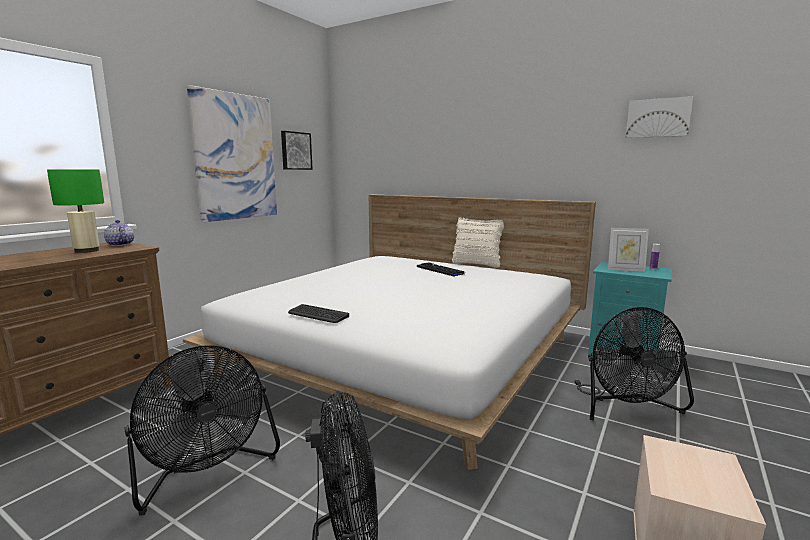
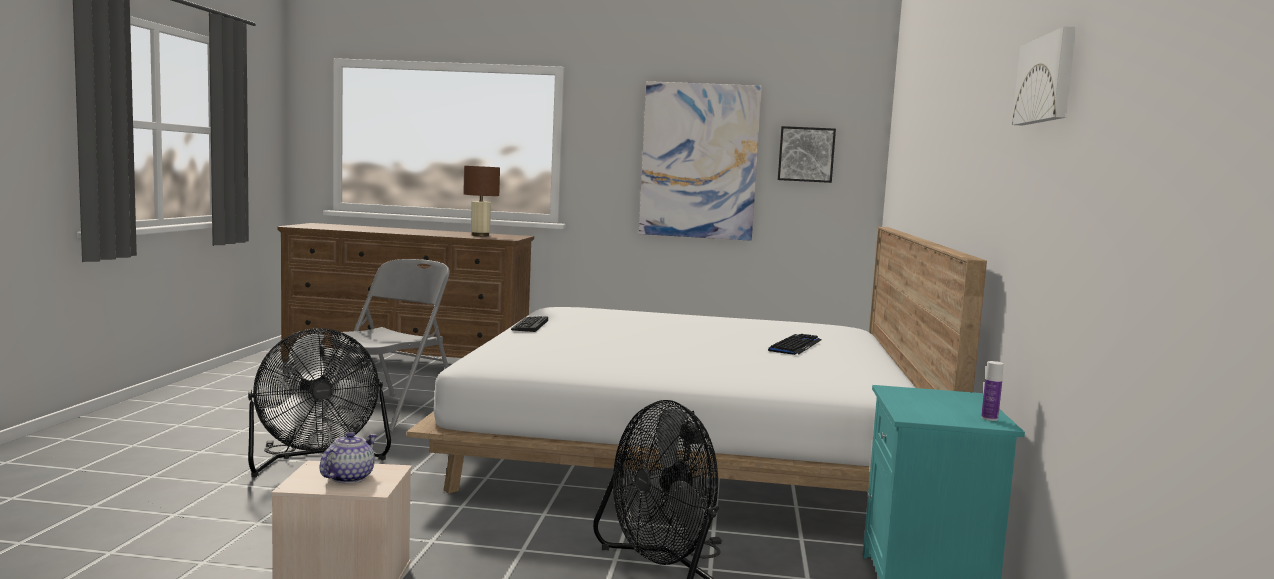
camera: 65 degrees right, 5 degrees down
(86, 251) = (480, 235): green table lamp -> brown table lamp
(120, 244) = (514, 236): teapot -> teapot (349, 477)
(201, 472) = (392, 412): black fan -> grey chair
(477, 264) = (896, 362): beige pillow -> none
(625, 270) = (924, 401): picture frame -> none

